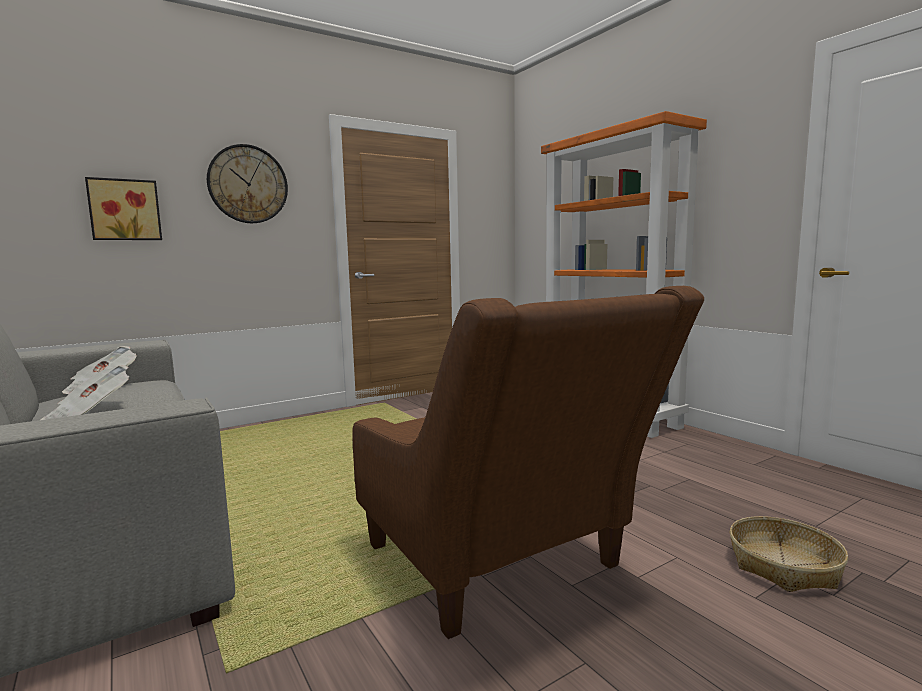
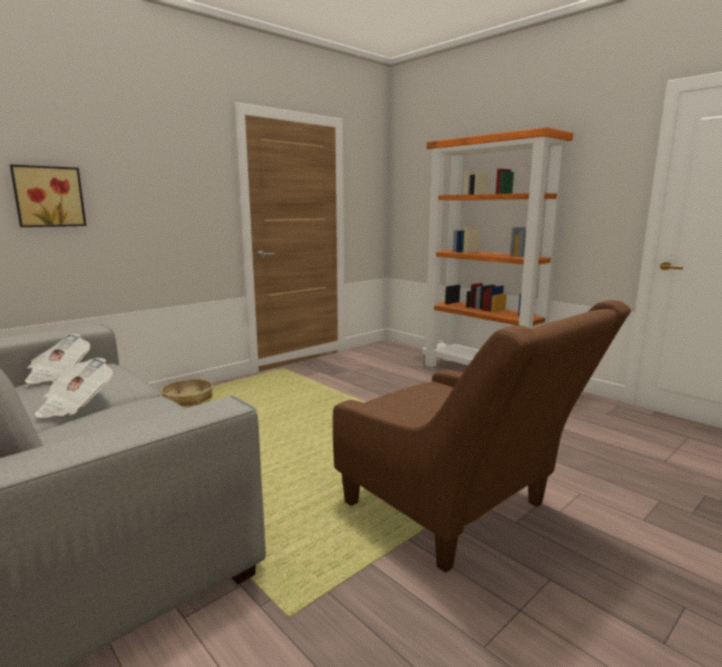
camera: 10 degrees left, 5 degrees up
(248, 184) = (162, 170): wall clock -> none
(783, 566) = (653, 494): basket -> basket (188, 399)

